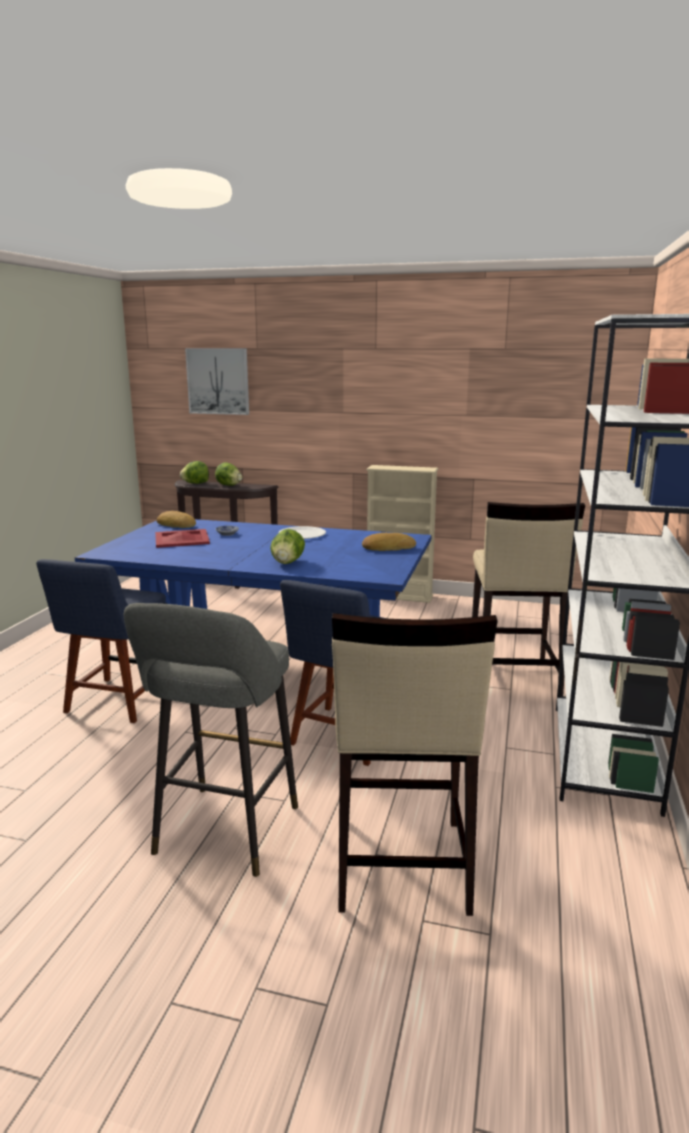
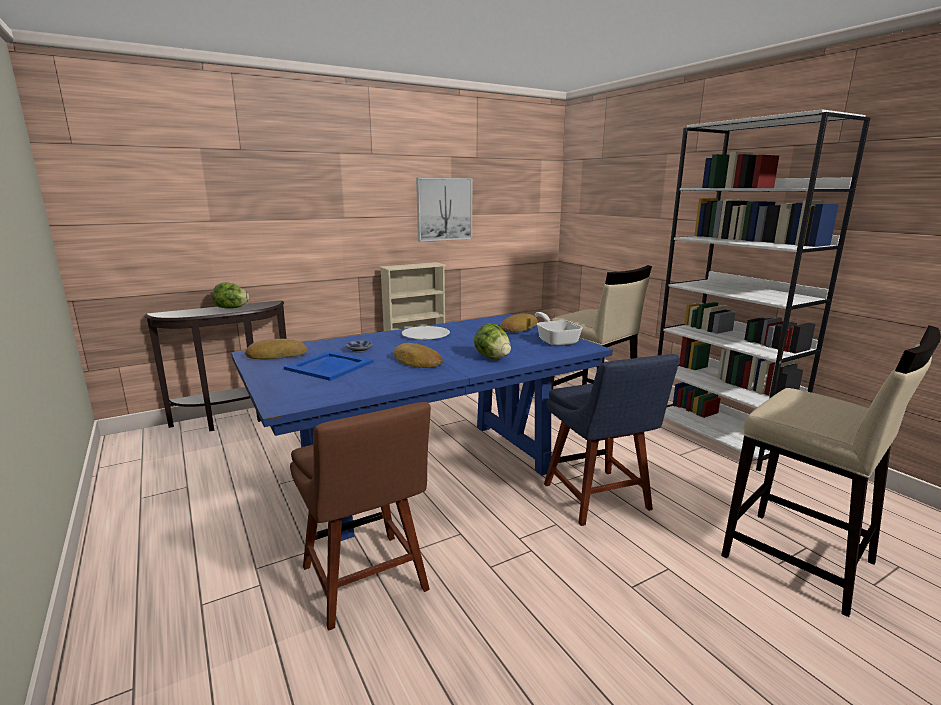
camera: 45 degrees left, 0 degrees up
(116, 702) = (366, 582): blue chair -> brown chair
(181, 539) = (328, 366): red tray -> blue tray
(195, 483) = (184, 313): lettuce -> none
(218, 381) = (192, 187): picture -> picture (444, 209)
(223, 835) = (697, 625): grey stool -> none
(233, 551) = (416, 362): none -> bread
(380, 565) = (556, 341): none -> frying pan

